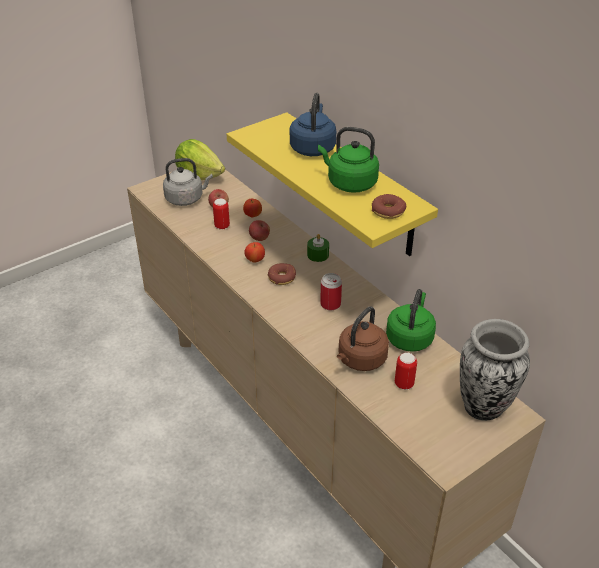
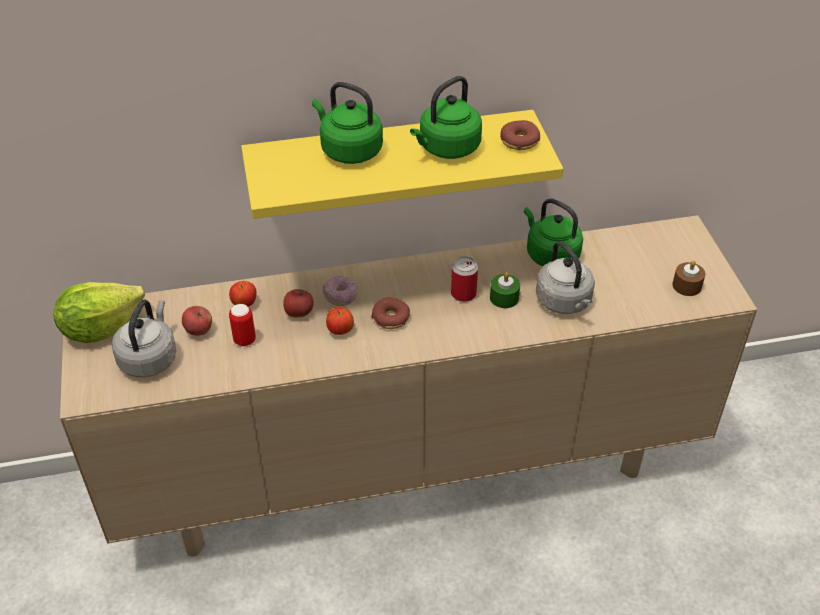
camera: 65 degrees left, 5 degrees up
(286, 250) = (341, 297): none -> donut
(313, 147) = (349, 150): blue kettle -> green kettle
(318, 255) = (368, 273): green candle -> green candle (504, 298)
(360, 360) = (565, 302): brown kettle -> grey kettle
(404, 384) = (614, 284): can -> none
(438, 432) = (687, 286): none -> brown candle
(483, 408) = (668, 245): vase -> none

